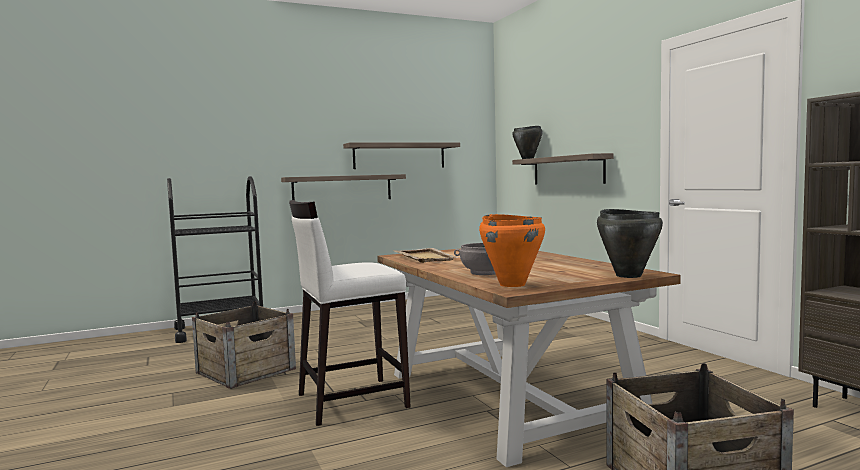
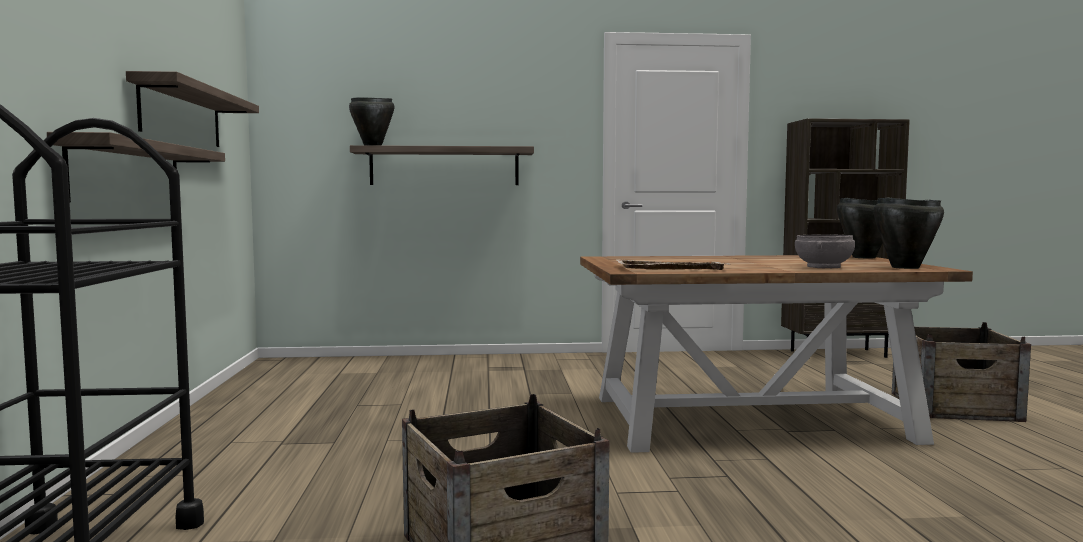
camera: 70 degrees left, 0 degrees up
(350, 400) = (725, 484): white stool -> none
(512, 284) = (904, 267): orange cooking pot -> black cooking pot

